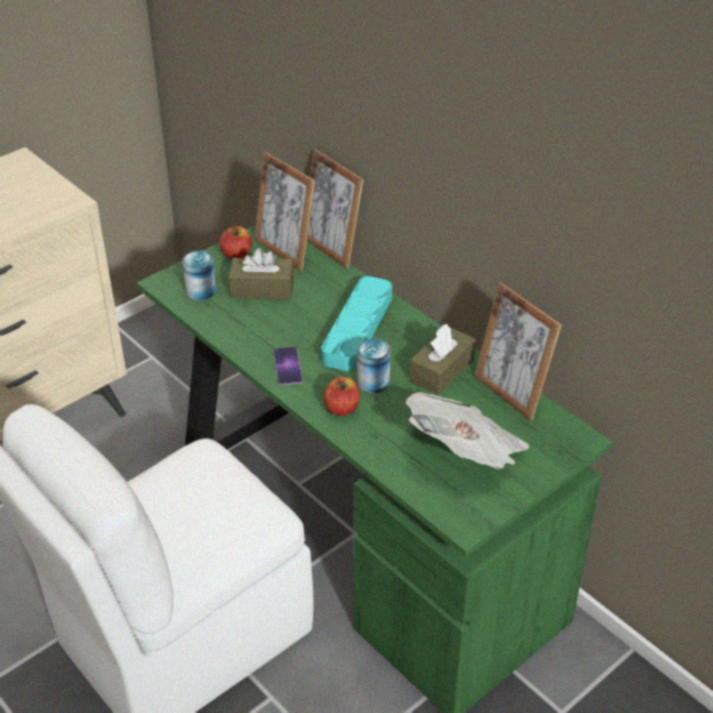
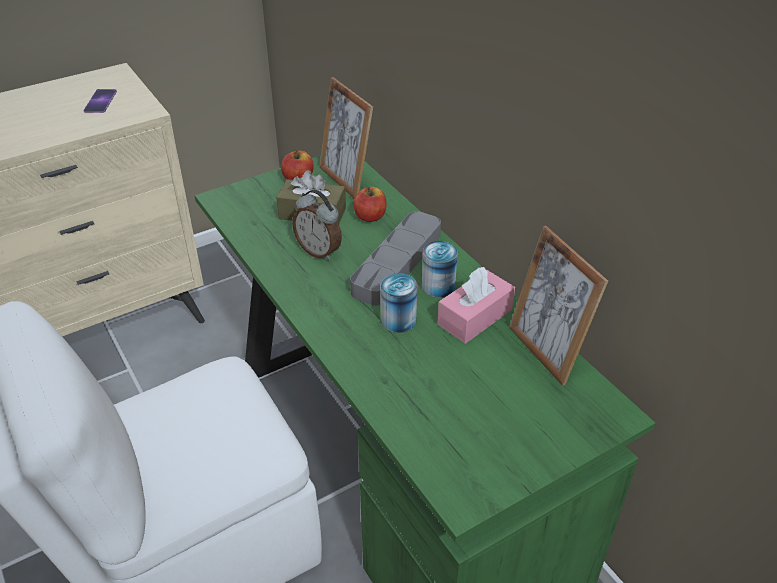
camera: 10 degrees right, 0 degrees up
(200, 291) = (252, 209): can -> can (438, 286)
(280, 325) = (319, 251): none -> alarm clock
(287, 366) = (314, 293): phone -> phone (100, 101)
(332, 249) = (392, 183): picture frame -> none
(342, 408) = (357, 345): apple -> apple (370, 216)
(357, 328) = (397, 262): turquoise tray -> grey tray
(441, 370) = (475, 317): brown tissue box -> pink tissue box
(466, 454) = (482, 415): newspaper -> none

